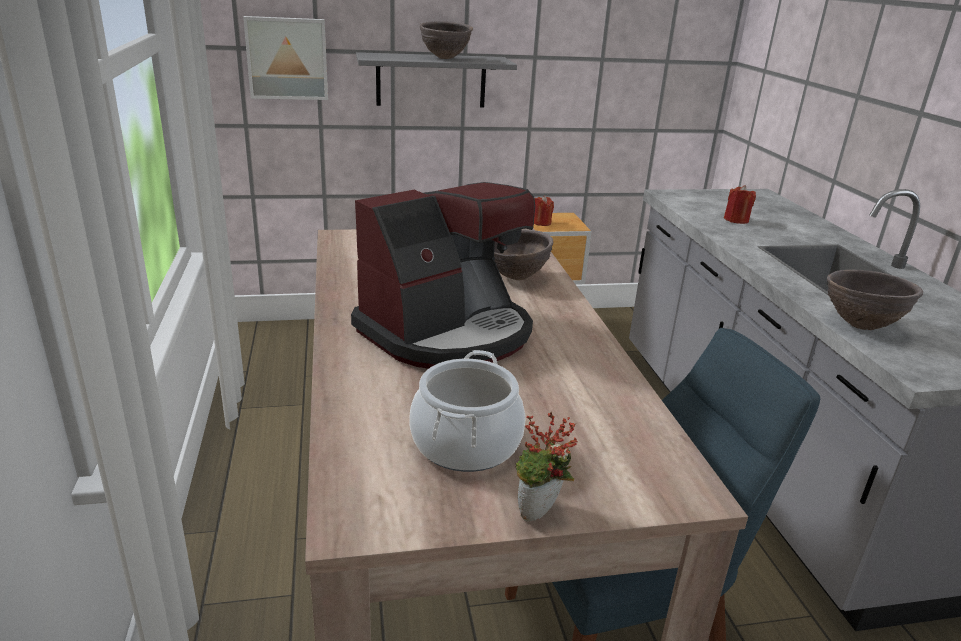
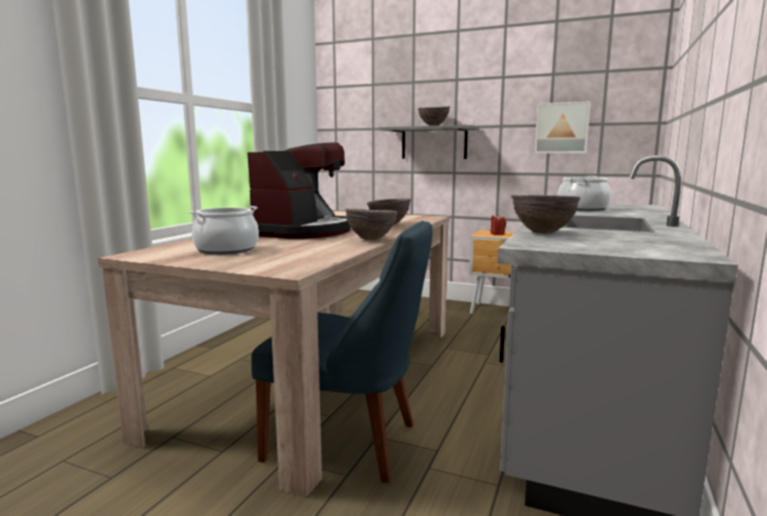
camera: 35 degrees right, 15 degrees down
(287, 58) = (357, 133): picture -> picture (562, 128)
(447, 332) = (304, 232): coffee machine -> coffee machine turned 60 degrees counterclockwise
(539, 516) = (202, 264): potted plant -> none
(587, 340) = (371, 239): none -> brown bowl
(736, 220) = (582, 209): red candle -> cooking pot

